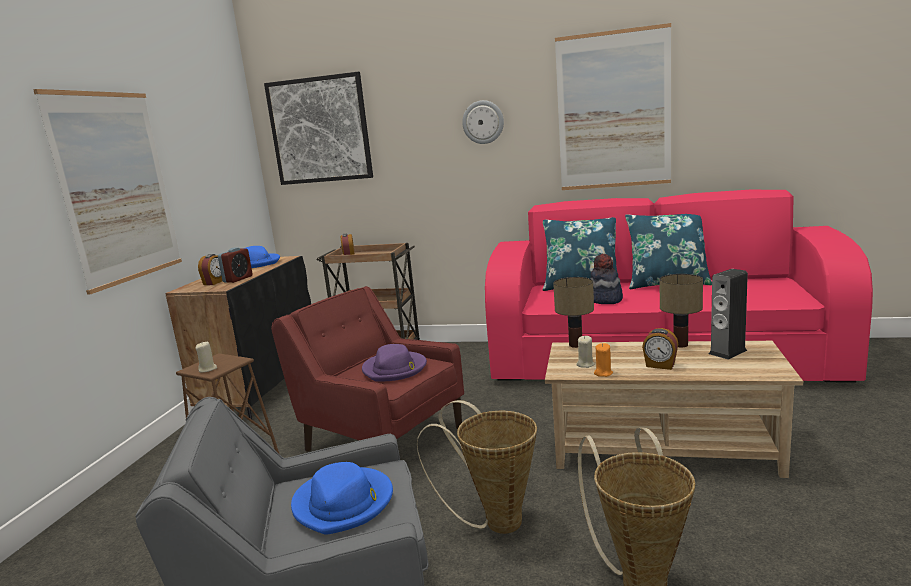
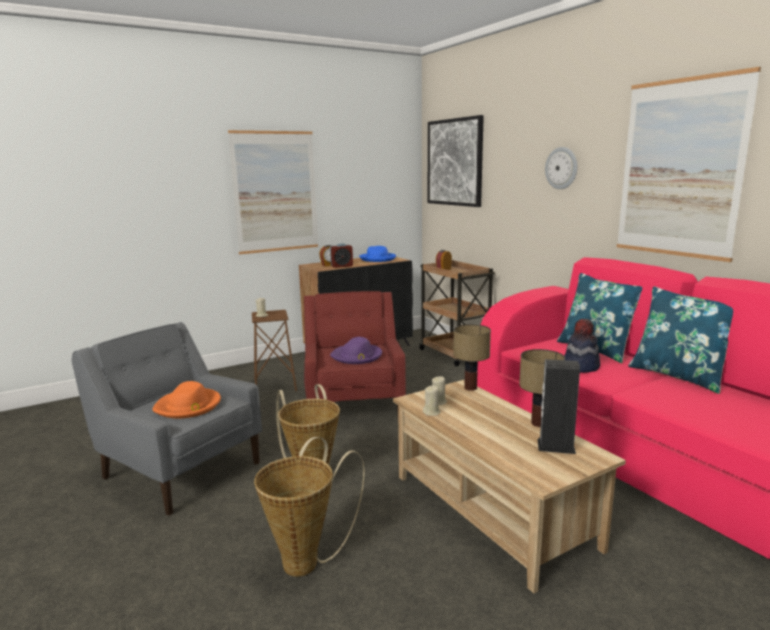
camera: 45 degrees right, 0 degrees up
(344, 503) = (188, 406): blue hat -> orange hat
(603, 373) = (431, 412): orange candle -> beige candle
(660, 365) = (479, 427): alarm clock -> none

